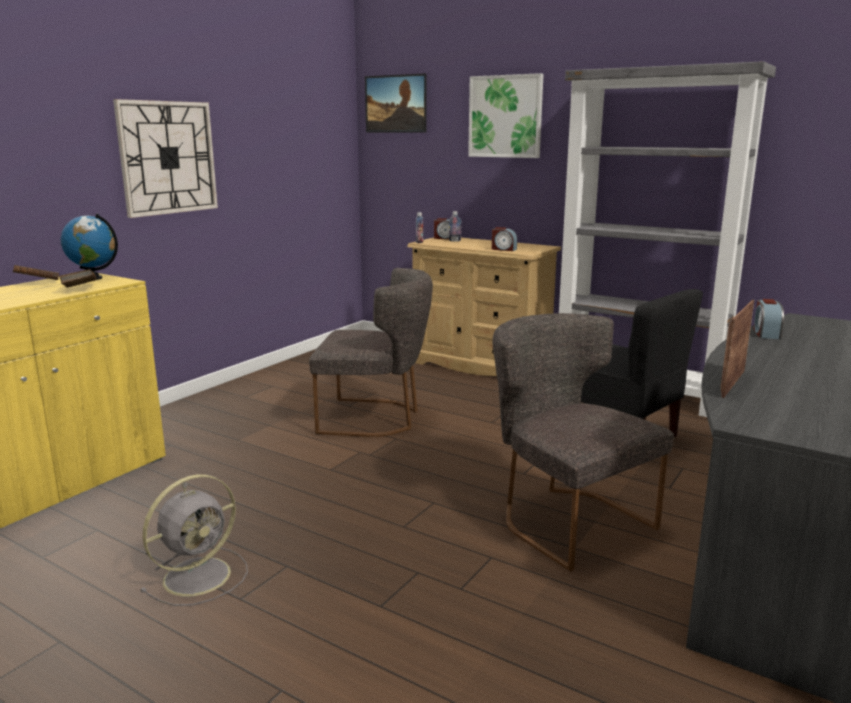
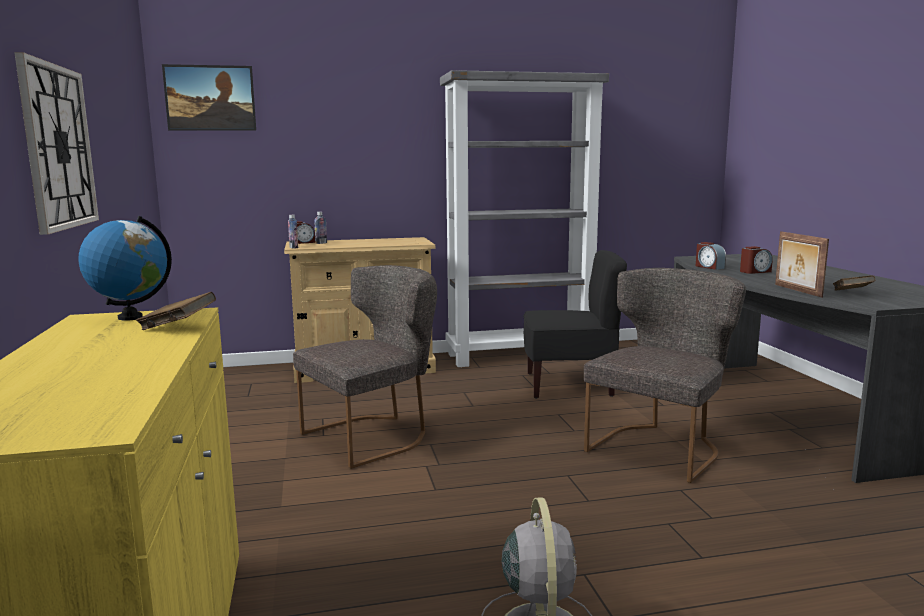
camera: 45 degrees left, 5 degrees down
(37, 283) = (65, 336): brown book -> brown book (851, 294)
(503, 249) = (393, 243): alarm clock -> alarm clock (755, 271)
(505, 116) = (353, 114): picture -> none
(565, 519) = (660, 447): grey chair -> grey chair turned 120 degrees clockwise

